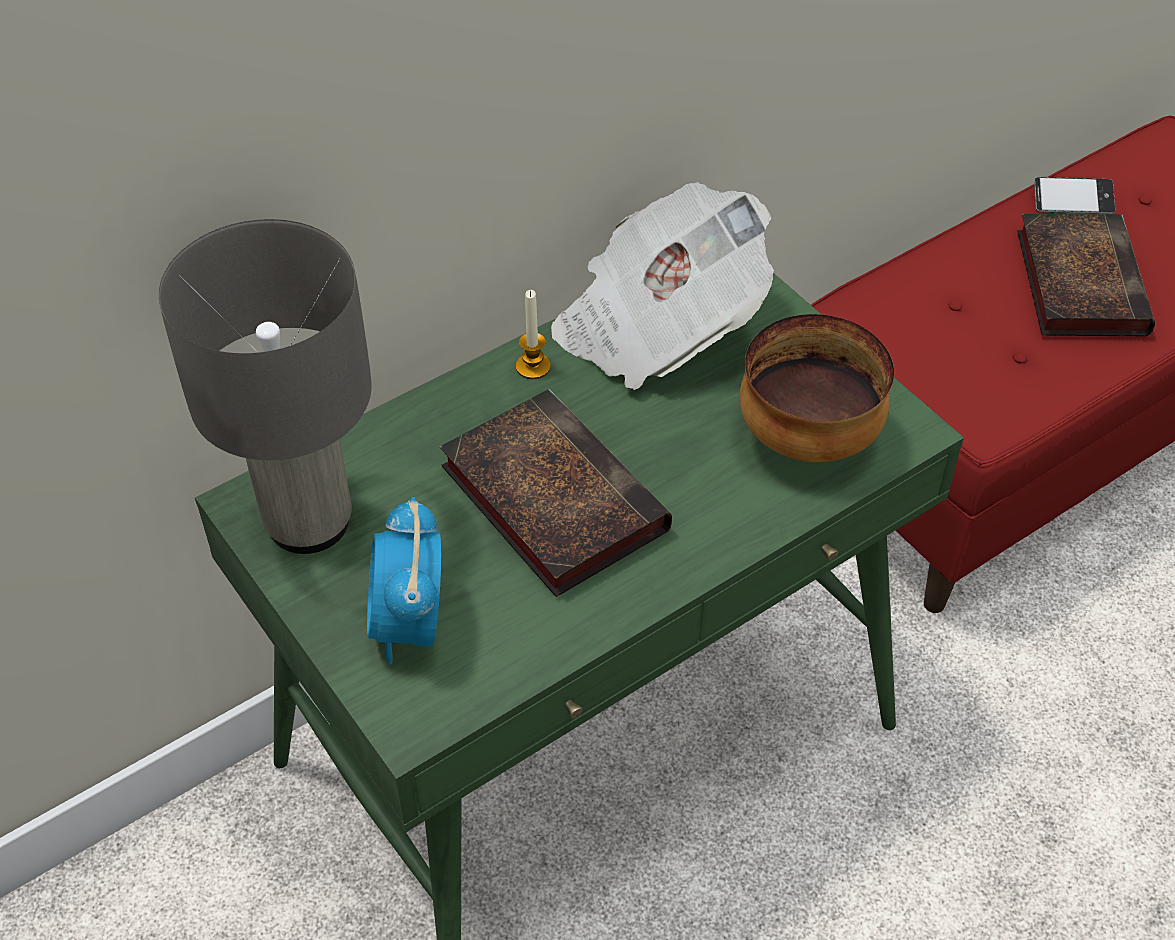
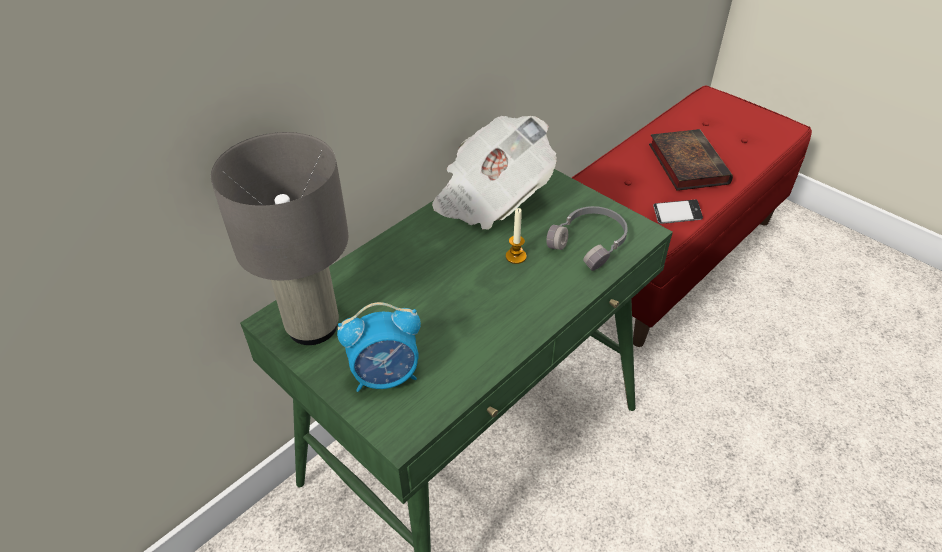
camera: 10 degrees left, 5 degrees down
(409, 625) = (386, 376): alarm clock -> alarm clock turned 90 degrees counterclockwise
(533, 367) = (426, 226): candle -> candle (516, 256)
(548, 496) = (452, 293): book -> none
(810, 439) = (590, 243): bowl -> grey headphones
(1072, 201) = (671, 128): phone -> phone (677, 215)

